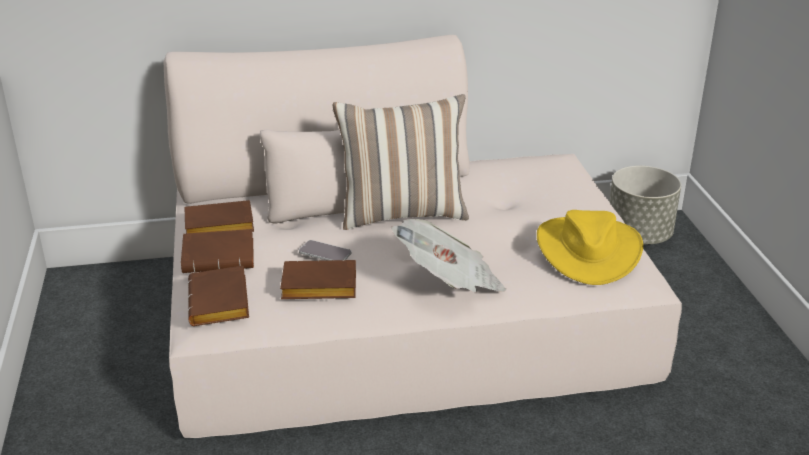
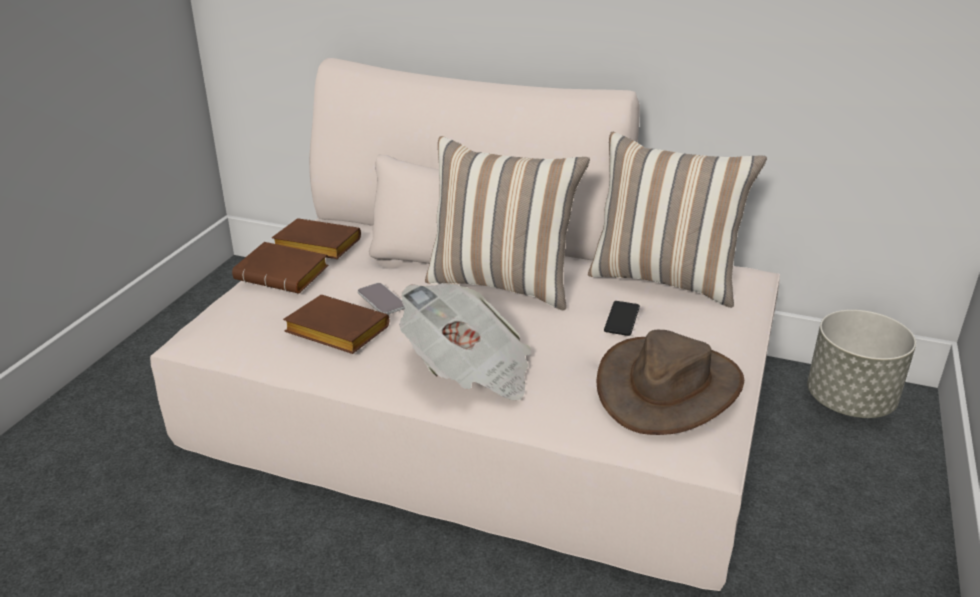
camera: 30 degrees right, 0 degrees up
(221, 304) = (234, 319): brown book -> none
(512, 177) = (665, 279): none -> pillow
(513, 214) = (622, 319): none -> phone
(587, 250) = (668, 387): yellow hat -> brown hat

